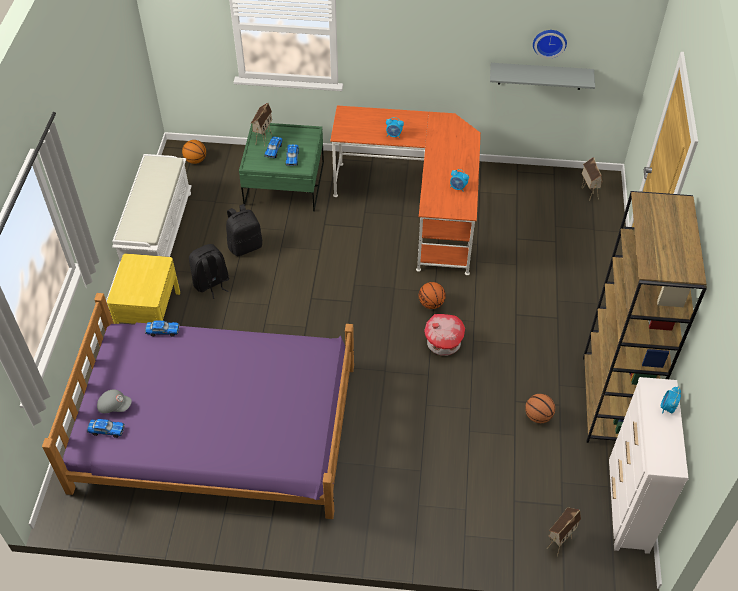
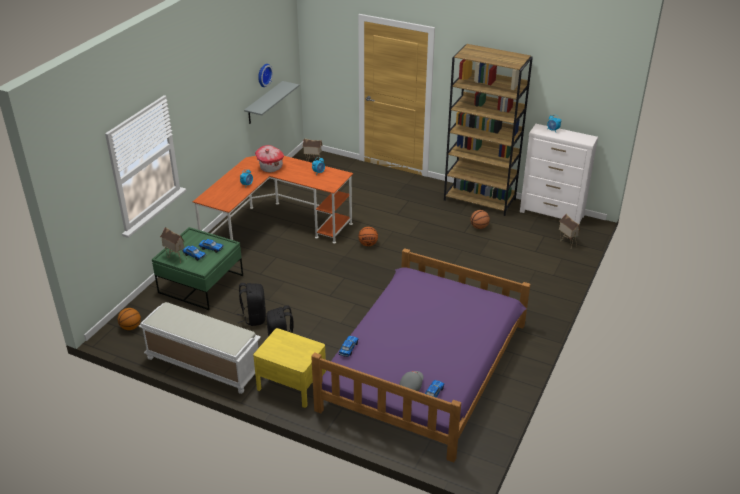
camera: 70 degrees left, 15 degrees down
(443, 344) = (405, 248): toy house -> toy house (270, 167)

